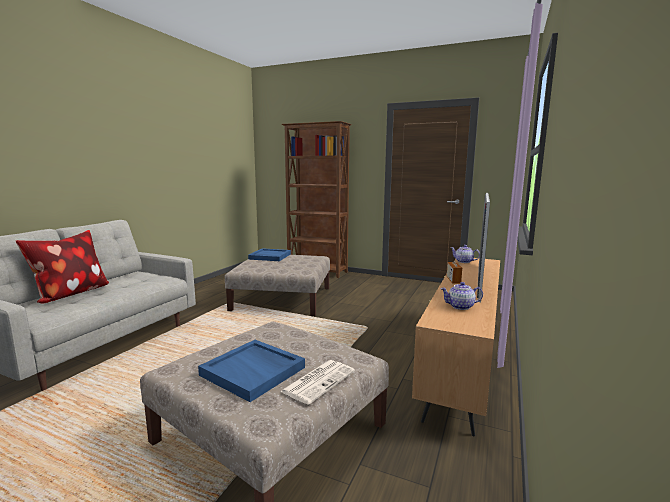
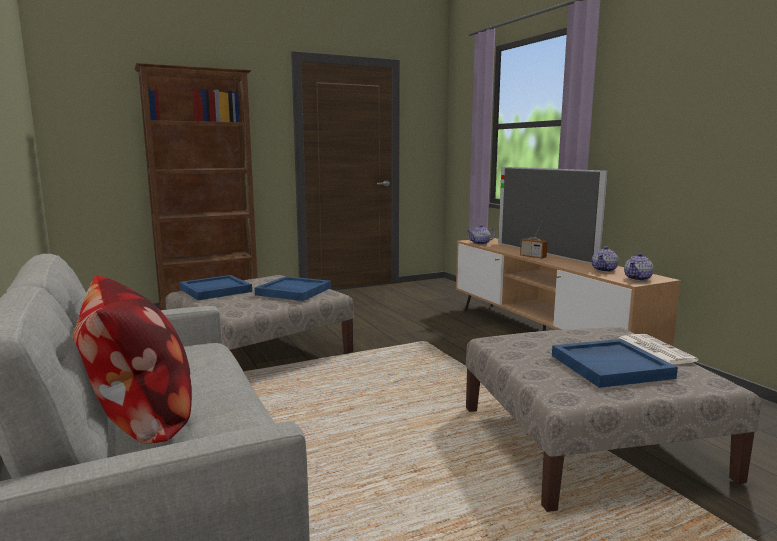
camera: 50 degrees left, 0 degrees up
(292, 266) = (293, 291): none -> blue tray
(453, 322) = (638, 278): none -> teapot

